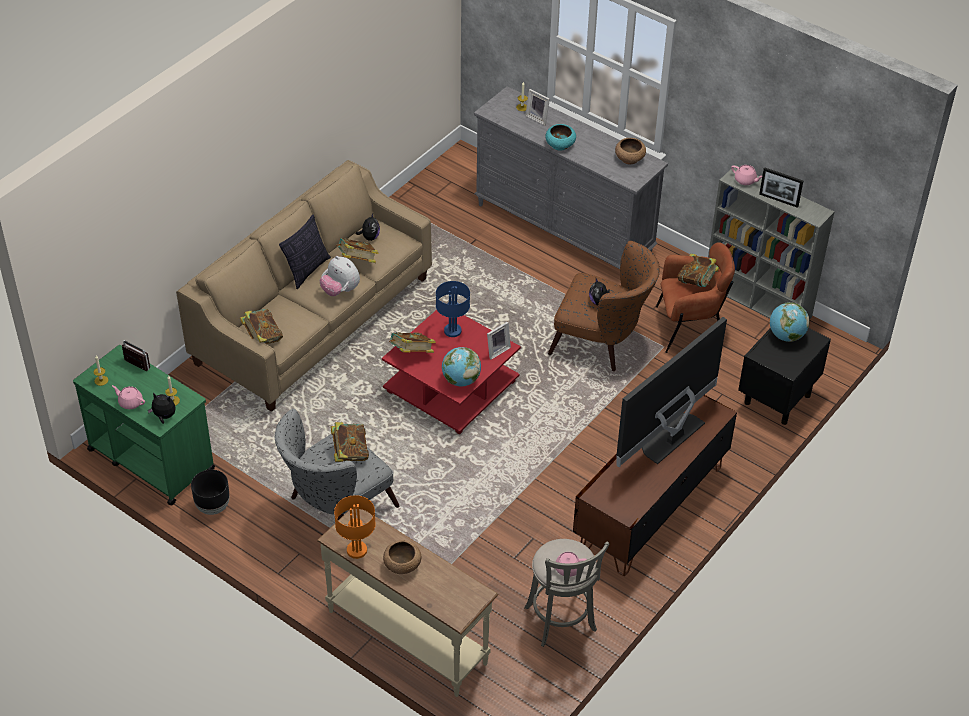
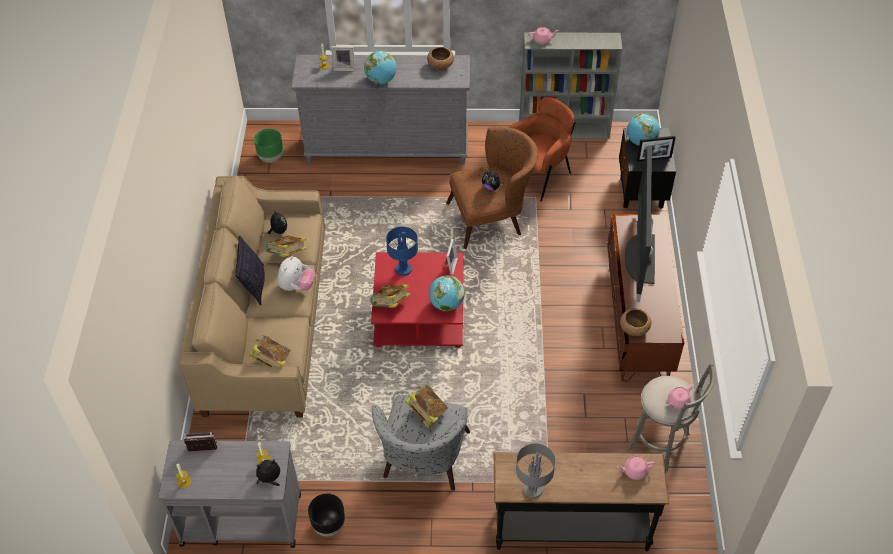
camera: 35 degrees left, 5 degrees up
(130, 402) = (229, 485): pink teapot -> pink teapot (634, 471)
(150, 459) = (240, 519): green cart -> grey cart
(340, 290) = (297, 286): plush toy -> plush toy turned 75 degrees counterclockwise
(356, 550) = (532, 489): orange table lamp -> grey table lamp
(402, 565) = (577, 478): brown bowl -> brown bowl (634, 328)
(408, 636) = (571, 528): beige console table -> black console table
(450, 183) = (271, 158): none -> green planter
(560, 145) = (381, 80): turquoise bowl -> globe
(697, 281) = (538, 136): book -> none
(778, 200) = (578, 43): picture frame -> picture frame (654, 159)

